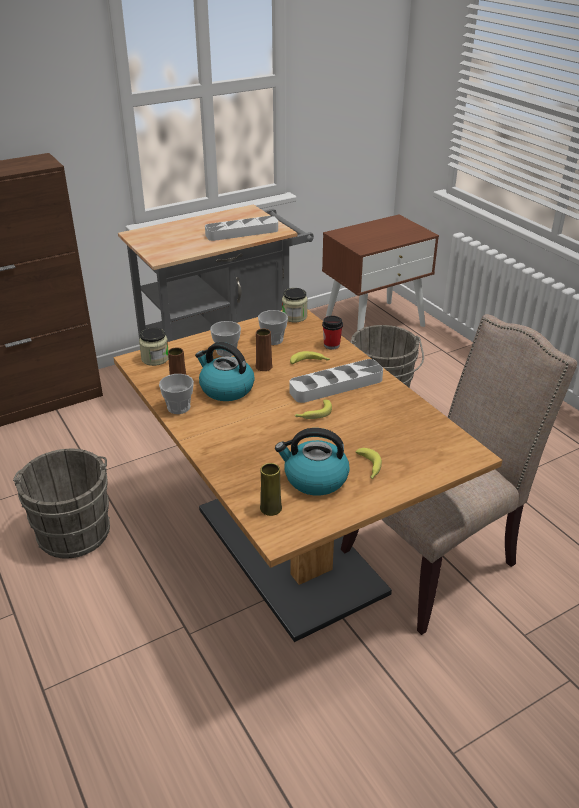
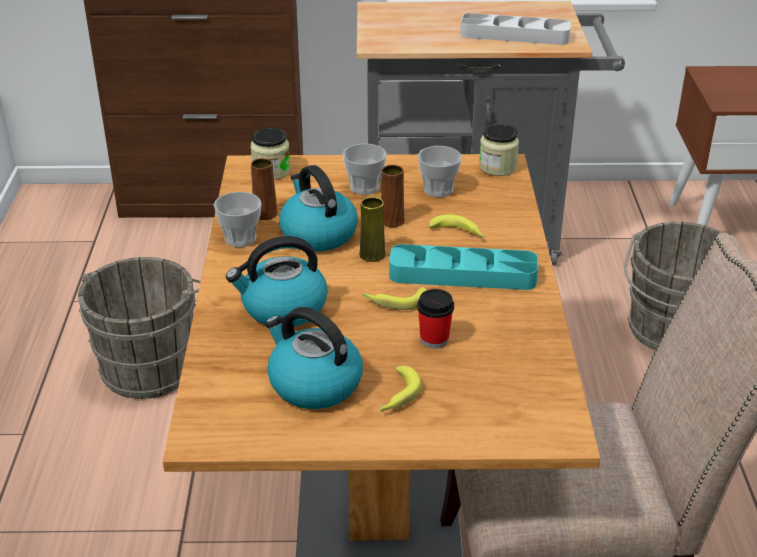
camera: 30 degrees right, 0 degrees up
(250, 441) = (283, 308): none -> kettle
(271, 508) = (225, 399): yellow vase -> yellow vase (372, 255)
(331, 345) = (510, 219): cup -> cup (434, 339)
(336, 385) = (462, 274): grey tray -> turquoise tray

